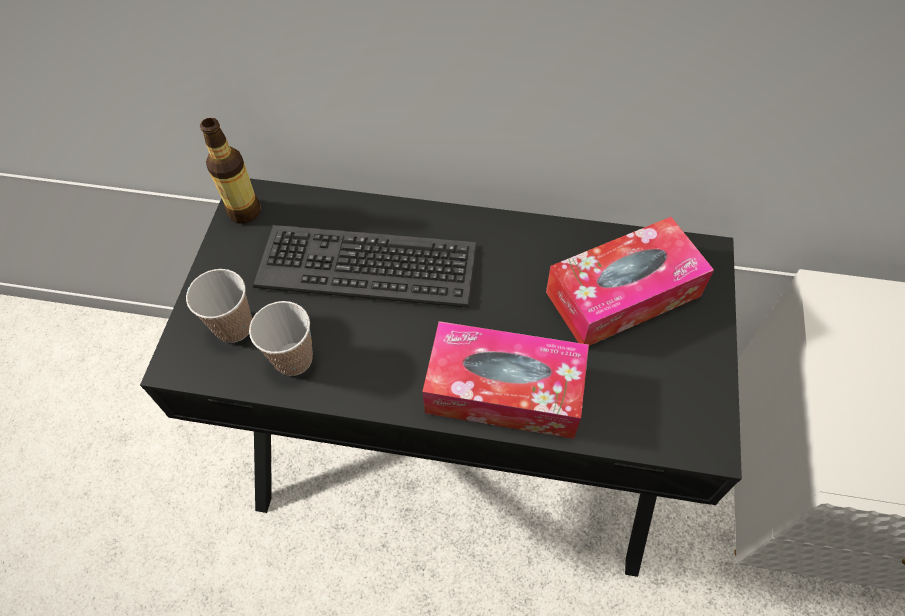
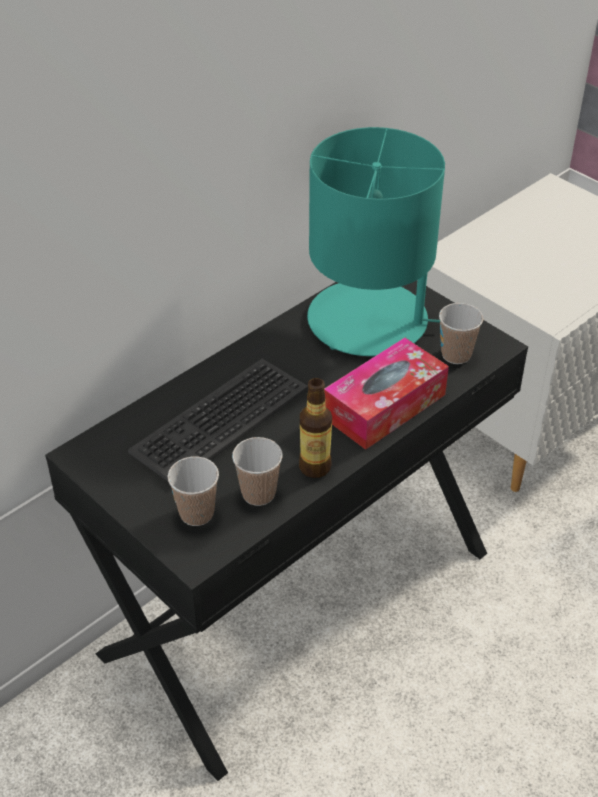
camera: 55 degrees left, 15 degrees down
(244, 211) = (92, 461): bottle -> bottle (315, 467)
(623, 294) = (369, 320): tissue box -> turquoise table lamp
(649, 410) = (456, 355): none -> cup

